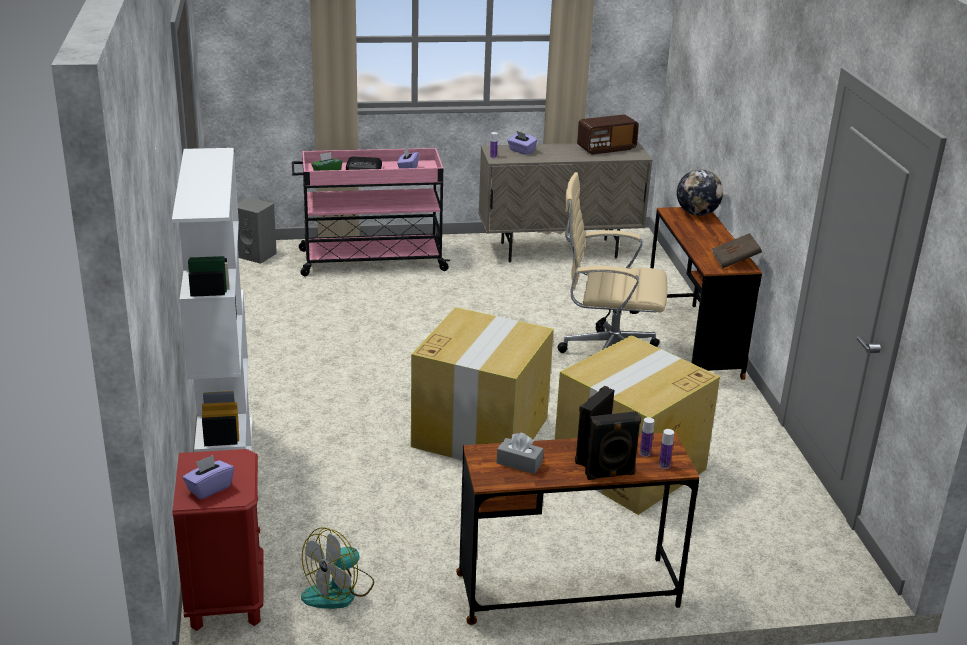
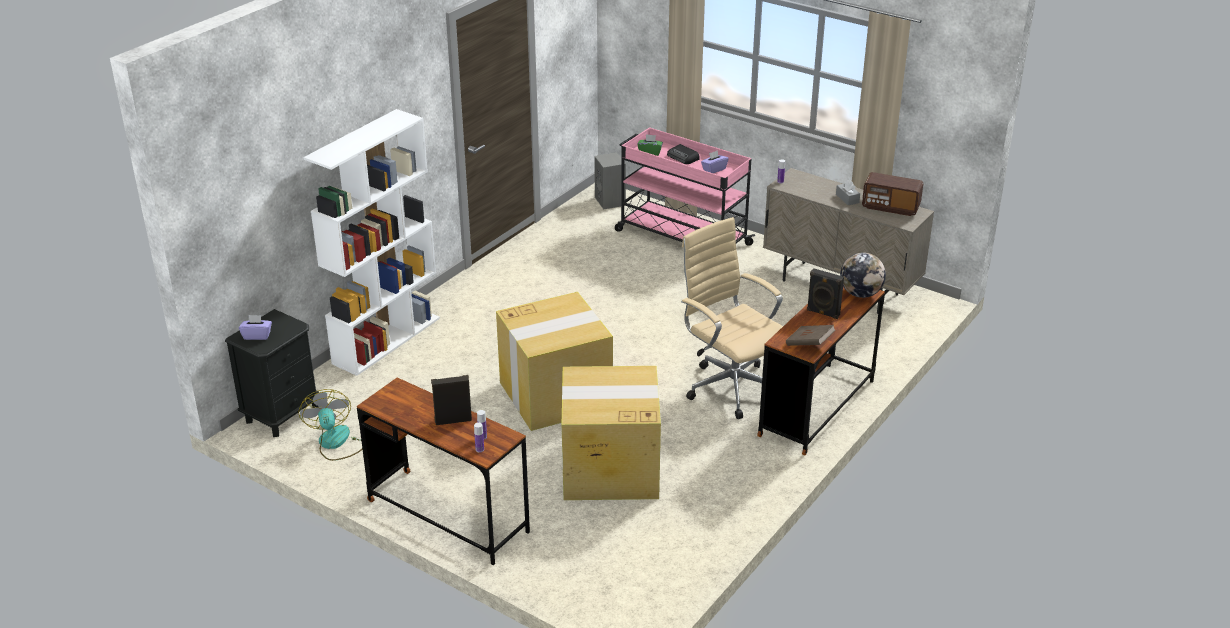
camera: 45 degrees right, 5 degrees up
(226, 596) = (282, 414): red nightstand -> black nightstand
(339, 591) = (336, 443): fan -> fan turned 75 degrees clockwise
(519, 463) = (406, 403): grey tissue box -> grey tissue box (847, 198)
(521, 151) = (813, 184): purple tissue box -> none
(610, 475) = (440, 437): black speaker -> black speaker (823, 313)

